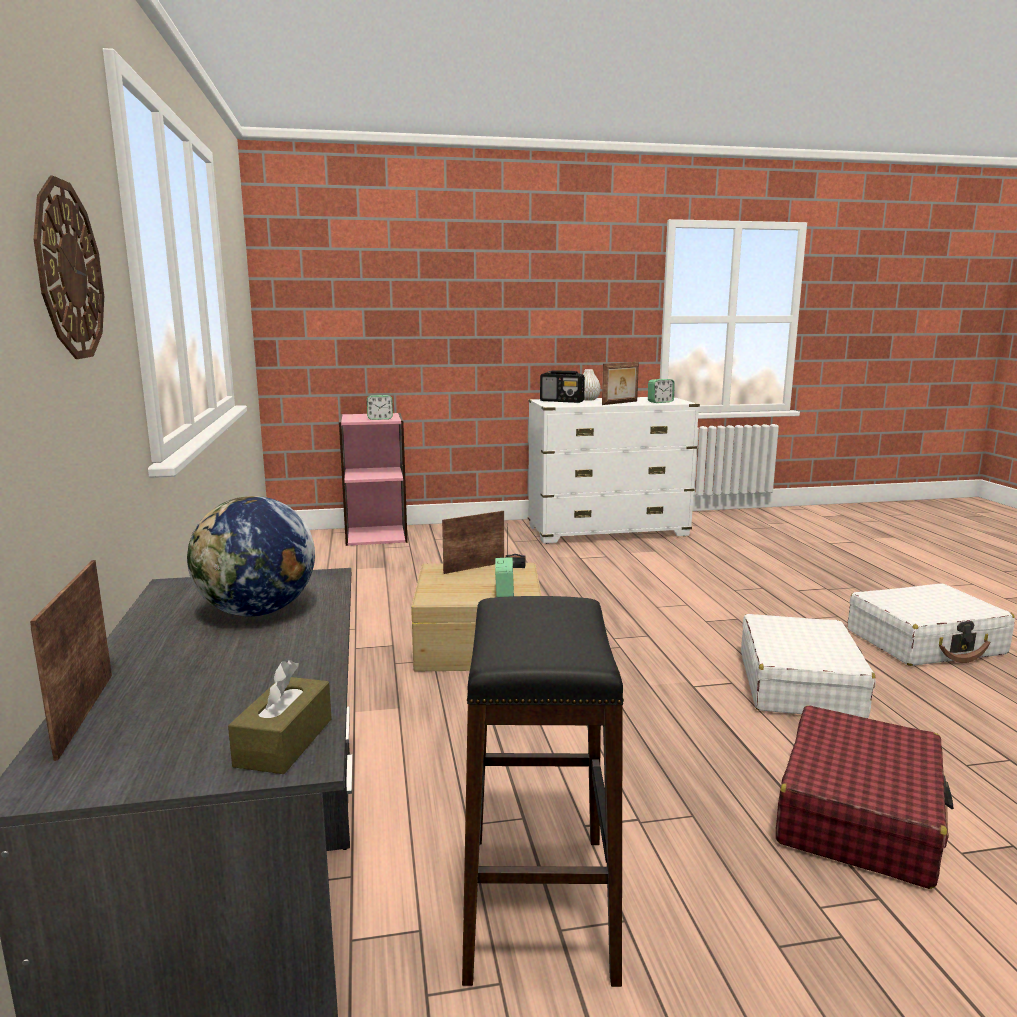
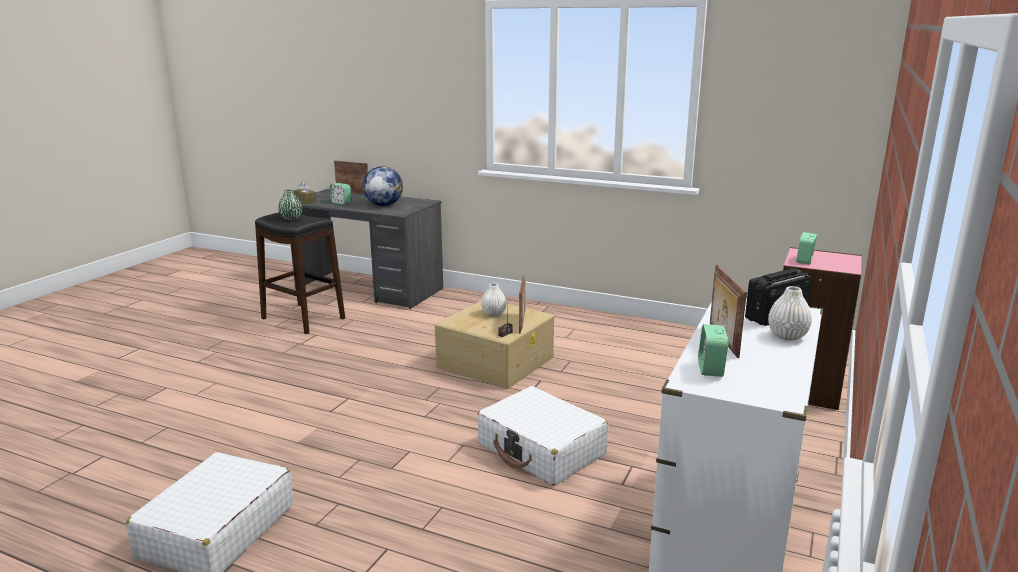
camera: 125 degrees right, 5 degrees up
(68, 271) = (418, 89): wall clock -> none
(466, 584) = (494, 314): none -> white vase
(504, 594) = (462, 318): alarm clock -> alarm clock (341, 203)
(546, 631) = (291, 218): none -> green vase
(799, 685) = (289, 430): white suitcase -> white suitcase (541, 449)
(859, 814) = (215, 381): red suitcase -> none

